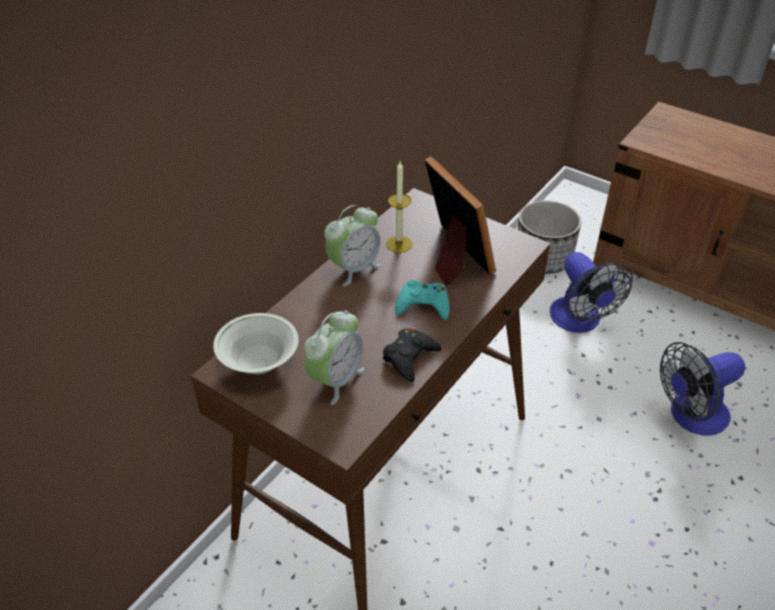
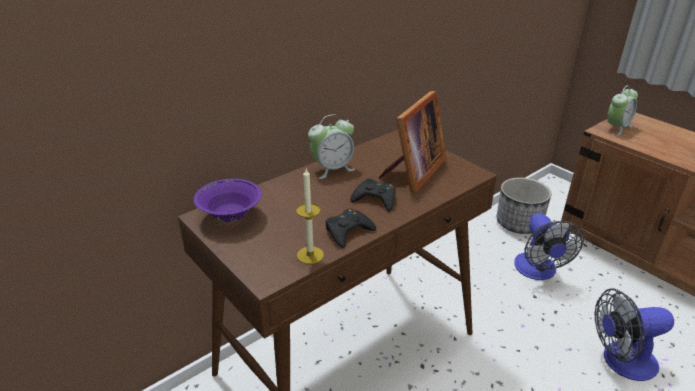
camera: 15 degrees right, 10 degrees down
(259, 364) = (230, 217): white bowl -> purple bowl
(335, 380) = (282, 236): alarm clock -> alarm clock (617, 128)
(399, 244) = (374, 159): candle -> candle (310, 255)
(423, 304) = (375, 199): turquoise game controller -> black game controller
(453, 256) = (413, 172): picture frame -> picture frame turned 45 degrees clockwise

